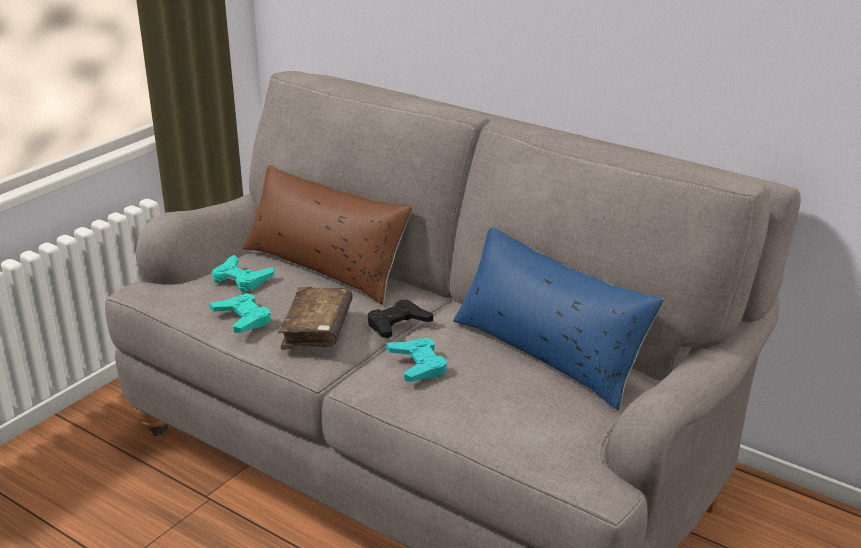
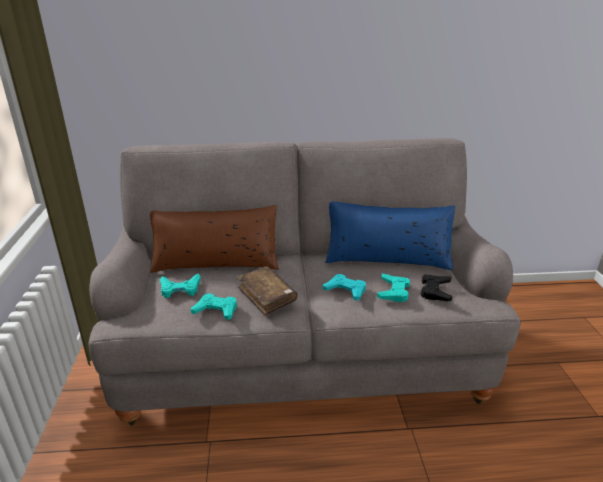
camera: 40 degrees left, 0 degrees up
(398, 324) = (300, 276): black game controller -> black game controller (435, 291)
(475, 395) = (393, 291): none -> turquoise game controller

